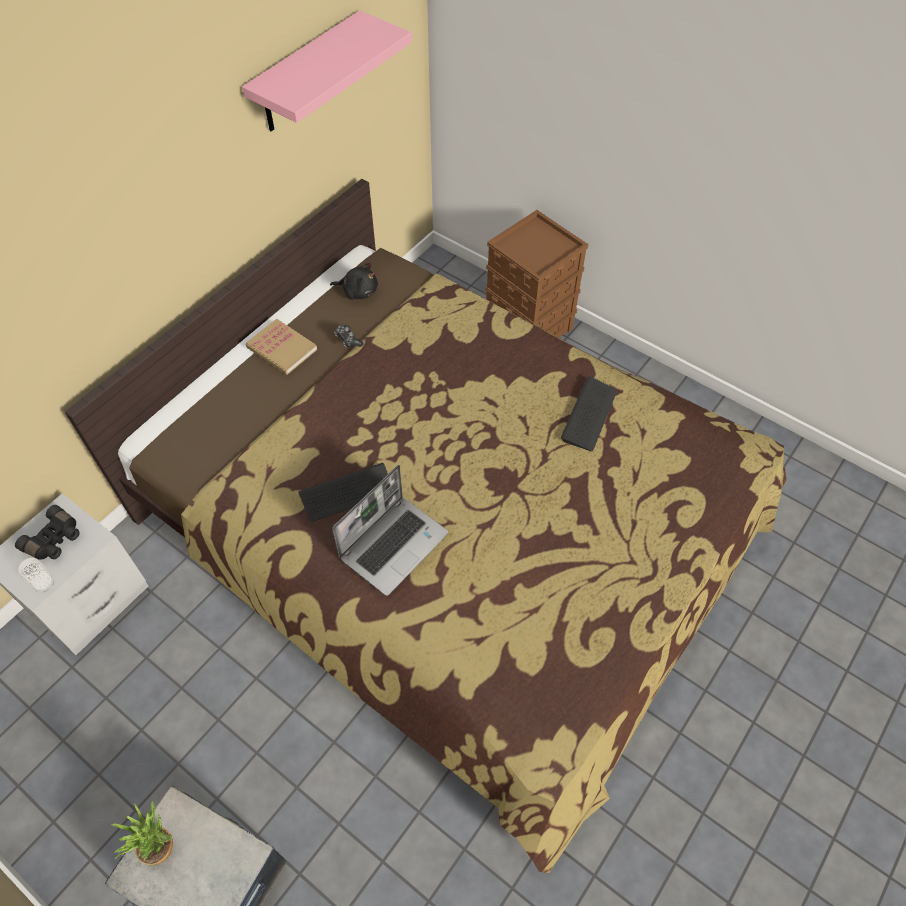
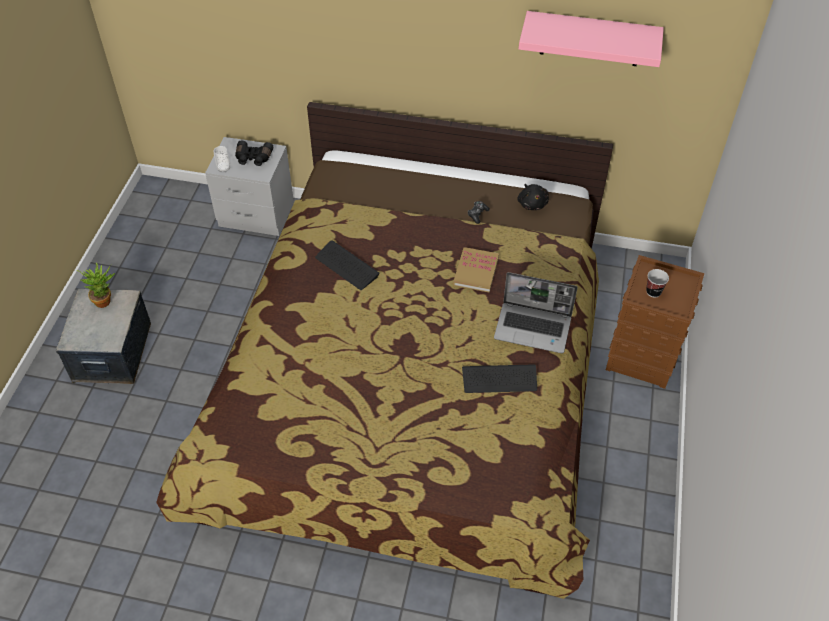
camera: 65 degrees right, 5 degrees down
(282, 349) = (449, 186): book -> book (476, 271)
(394, 544) = (320, 306): laptop -> laptop (533, 328)
(536, 254) = (653, 292): none -> cup

